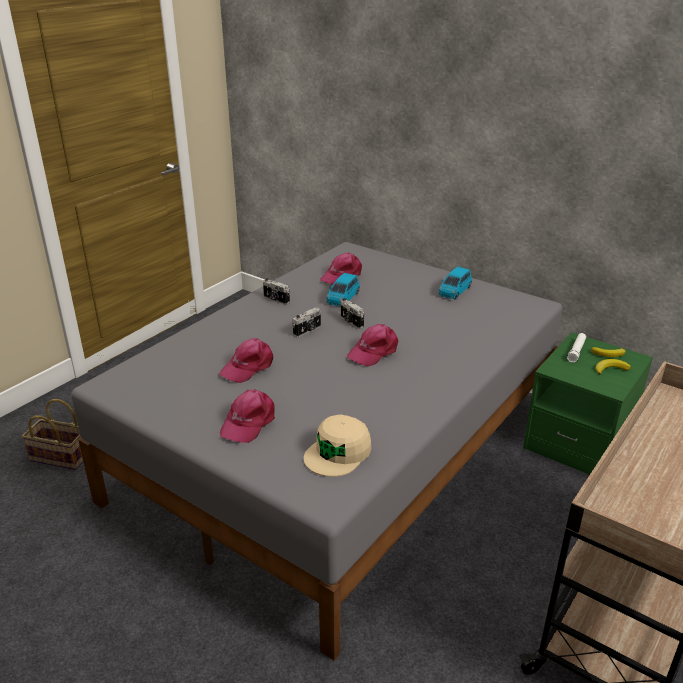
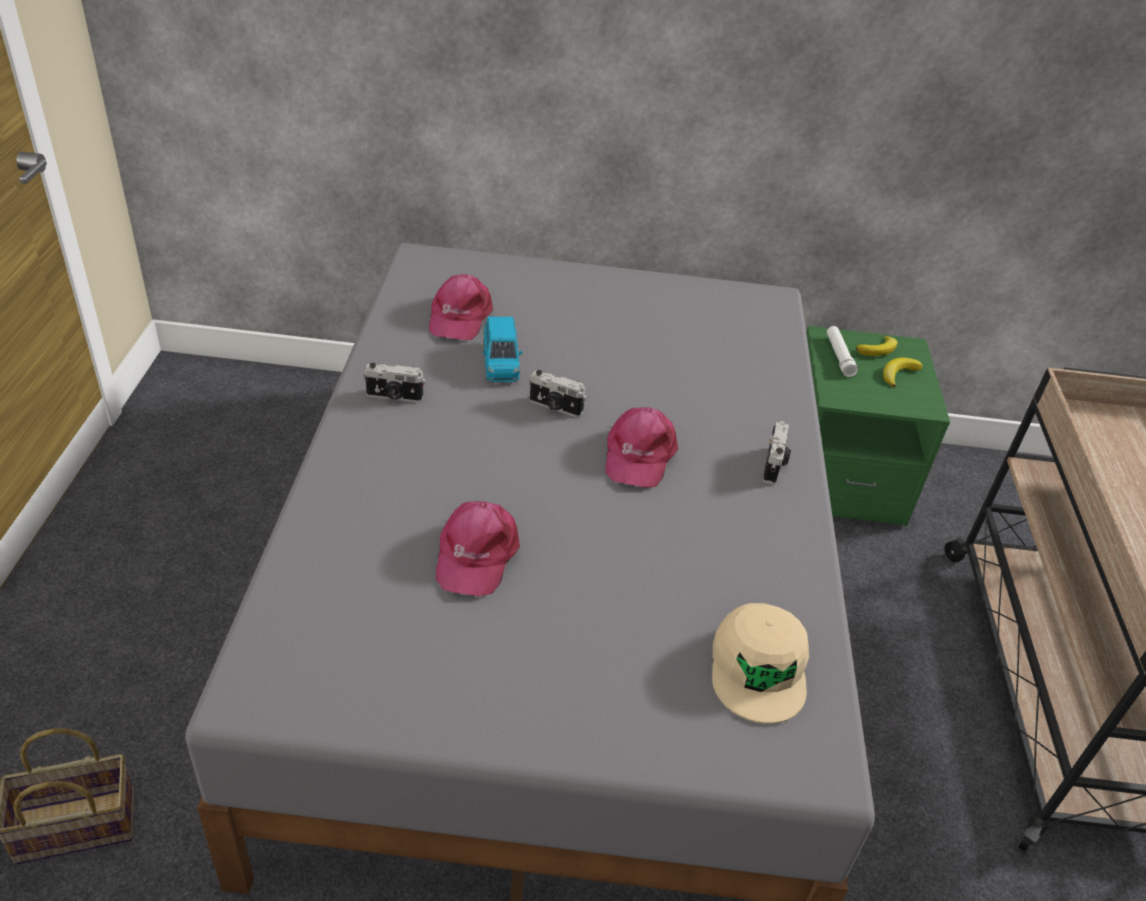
camera: 35 degrees left, 10 degrees up
(248, 422) = (578, 668): pink cap -> none
(308, 331) = (505, 446): camera -> camera (774, 465)
(454, 291) = (650, 304): blue toy car -> none

